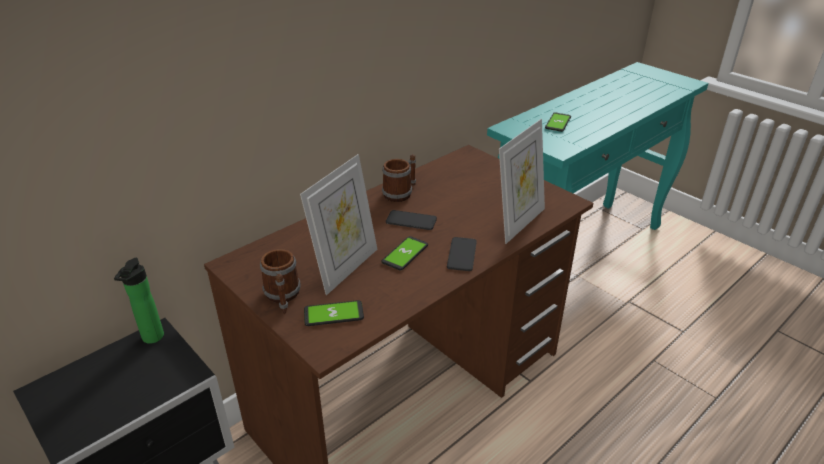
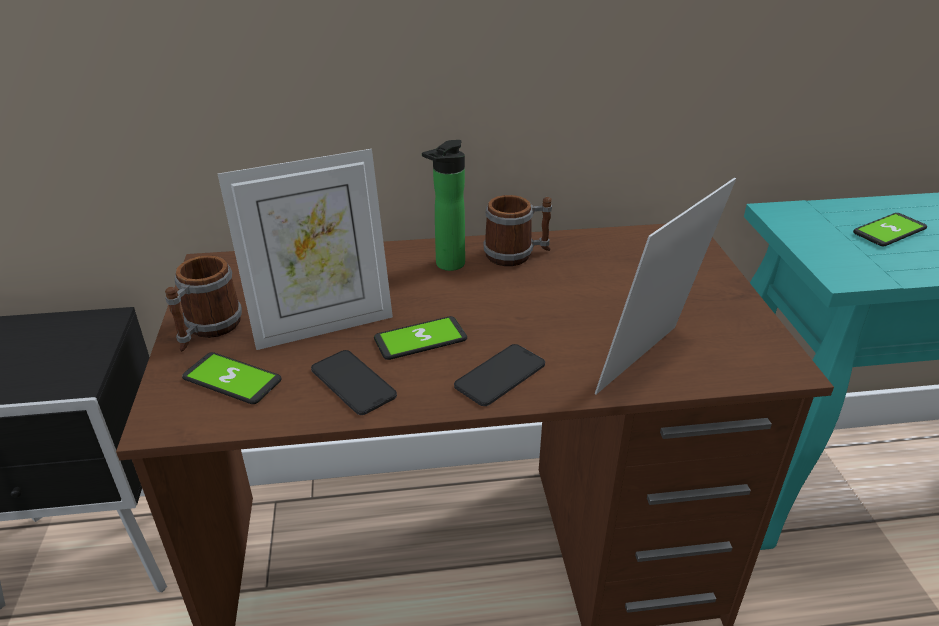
camera: 35 degrees right, 0 degrees up
(151, 339) = (93, 324): bottle -> bottle (447, 265)
(411, 220) = (485, 297): phone -> phone (353, 382)
(518, 223) = (650, 365): picture frame -> picture frame turned 150 degrees clockwise

